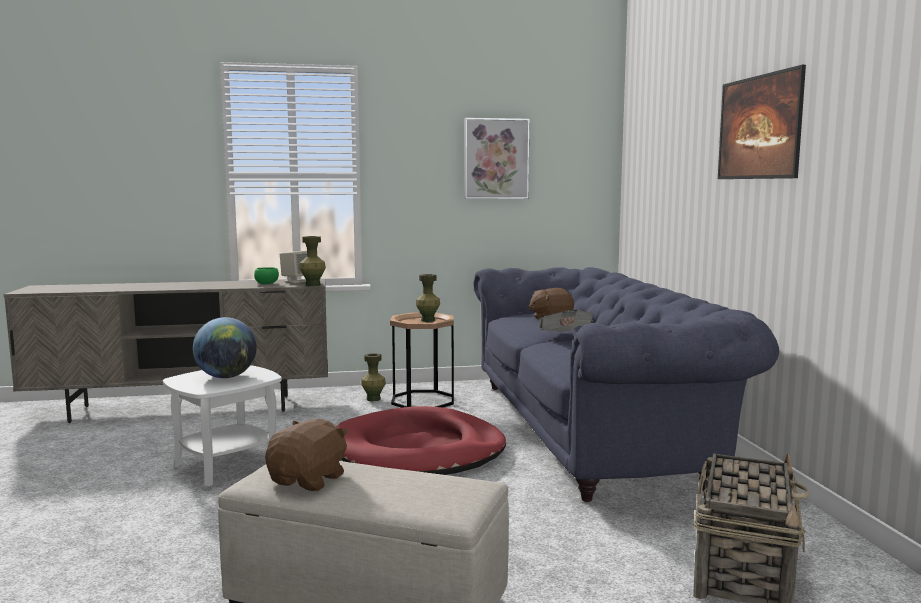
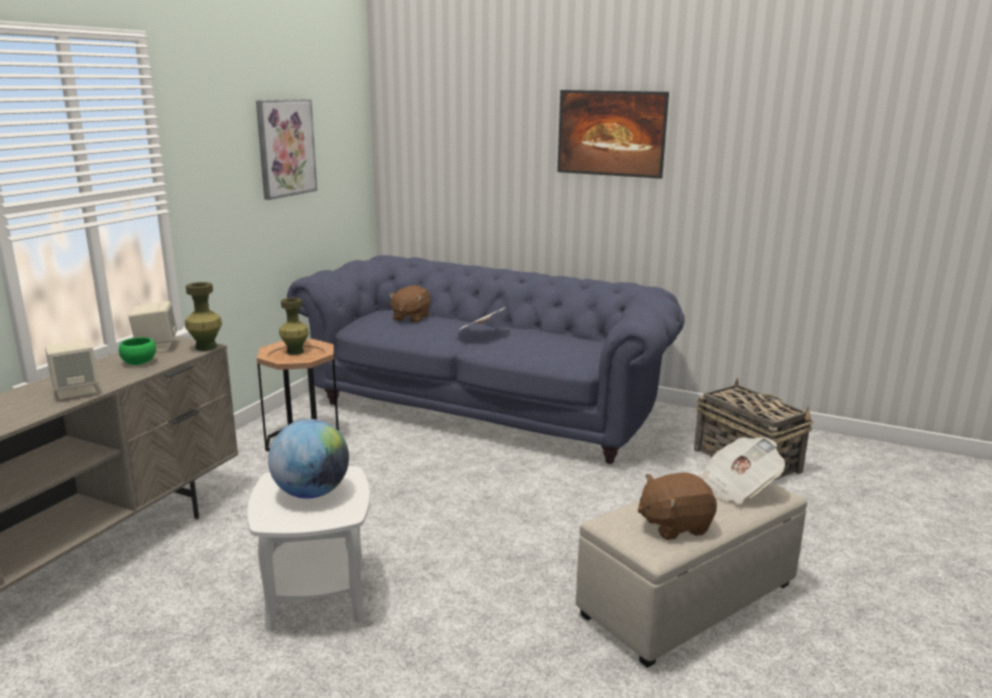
camera: 55 degrees left, 10 degrees up
(207, 286) = (76, 391): none -> beige speaker
(309, 480) = (674, 525): brown plush toy -> brown plush toy turned 75 degrees counterclockwise
(373, 399) = (253, 461): green vase -> none
(418, 451) = (429, 486): red dog bed -> none
(430, 491) = (736, 488): none -> newspaper

